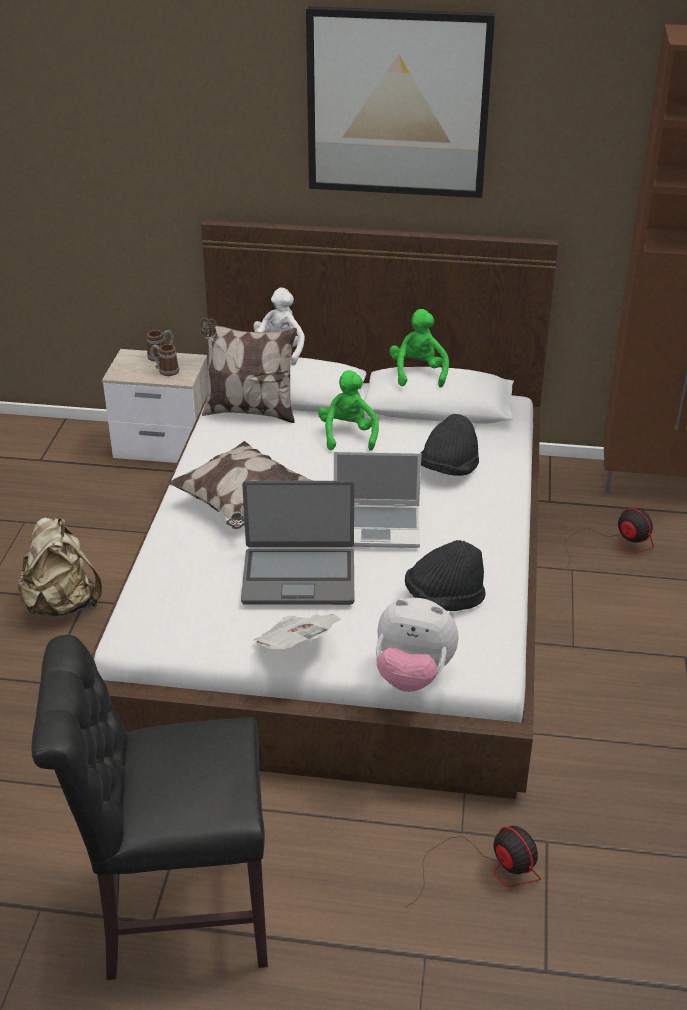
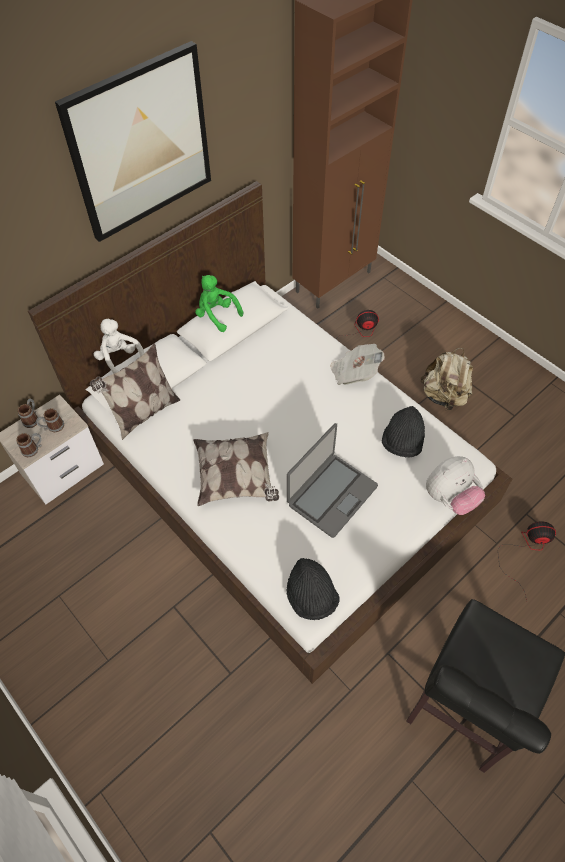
camera: 50 degrees left, 20 degrees up
(62, 604) = (165, 621): beige backpack -> beige backpack (444, 396)
(129, 374) = (33, 449): none -> mug
(297, 647) = (388, 535): newspaper -> newspaper (354, 372)
(348, 435) = (219, 383): green plush toy -> none
(377, 527) = (318, 429): laptop -> none
(448, 469) = (297, 363): black hat -> black hat (311, 596)

